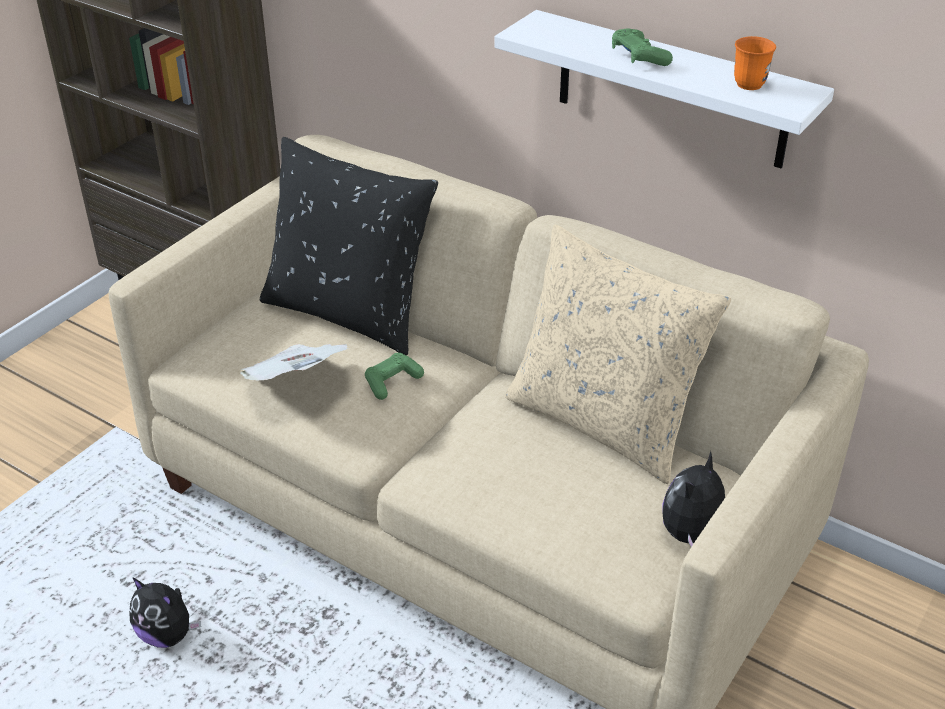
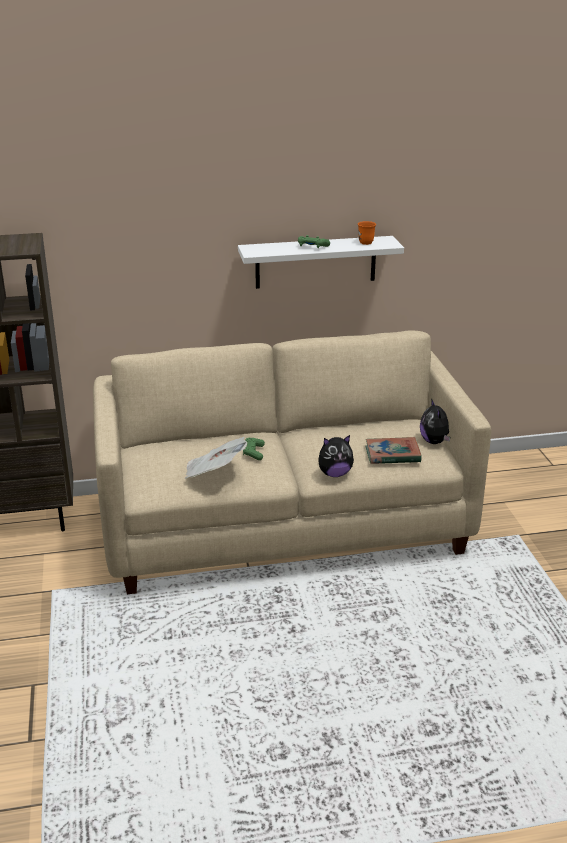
camera: 45 degrees left, 10 degrees down
(167, 634) = (220, 641): plush toy -> plush toy (334, 474)
(349, 312) = (188, 440): black pillow -> none
(577, 513) = (392, 454): none -> book
(603, 422) = (353, 426): beige pillow -> none

